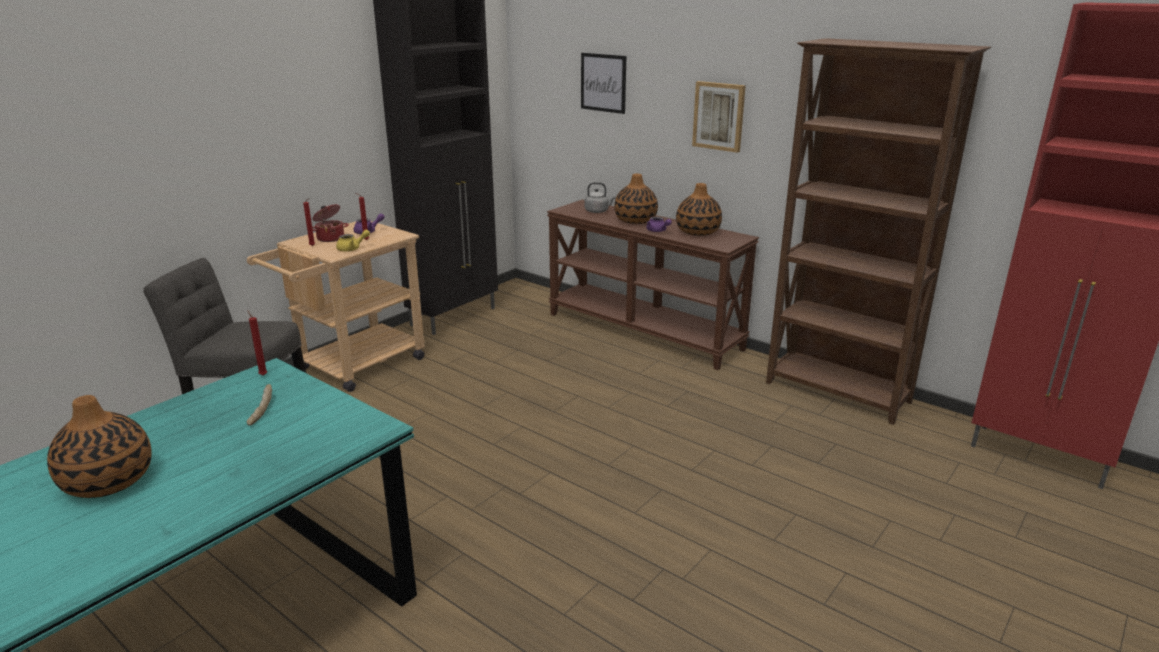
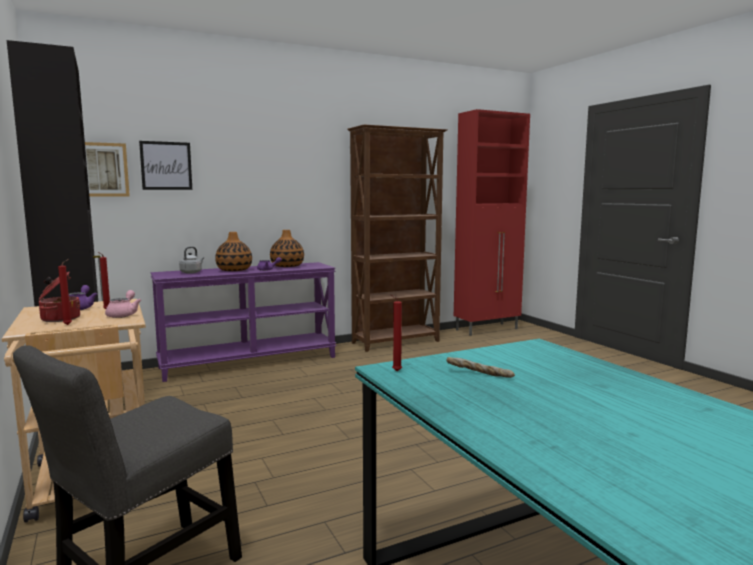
camera: 65 degrees left, 15 degrees down
(108, 481) = (614, 434): vase -> none
(352, 249) = (124, 314): yellow teapot -> pink teapot
(644, 331) = (249, 362): brown console table -> purple console table
(719, 116) = (278, 183): picture -> picture (104, 169)

